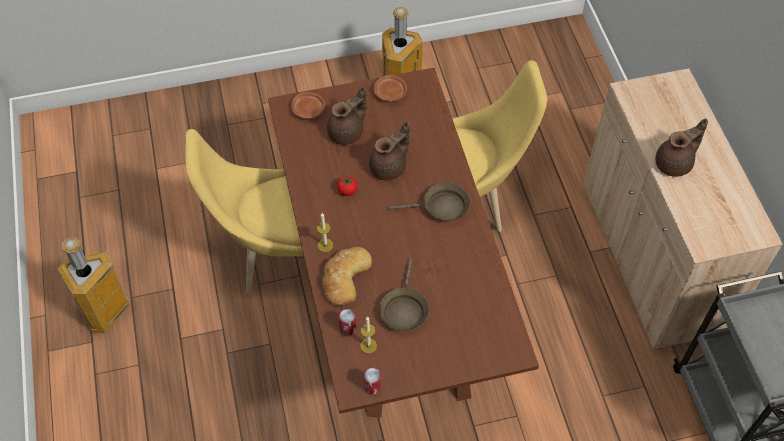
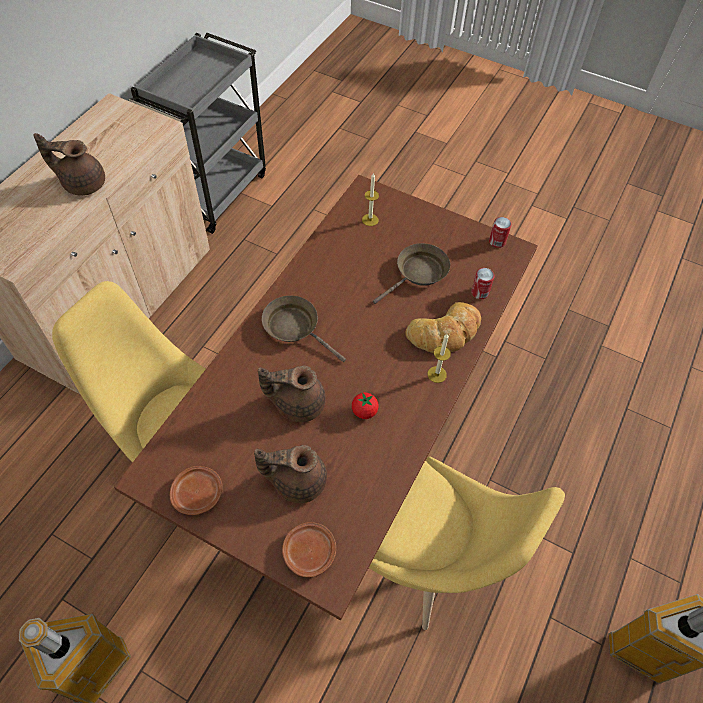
camera: 140 degrees left, 0 degrees up
(368, 346) = (474, 269): candle -> candle (370, 220)

